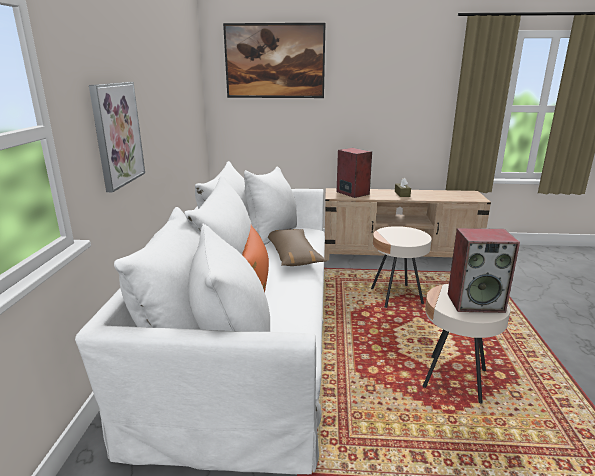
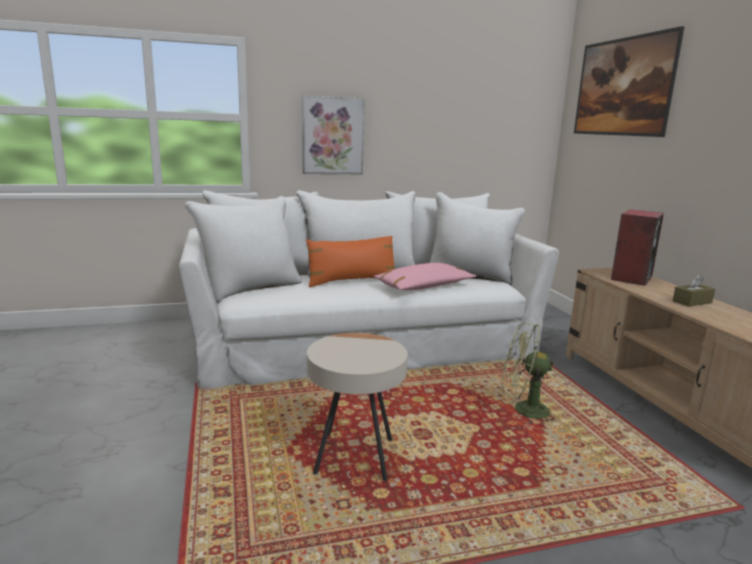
camera: 70 degrees right, 5 degrees down
(293, 255) = (424, 287): brown pillow -> pink pillow
(396, 296) = (523, 410): beige side table -> green fan
(476, 302) = (356, 355): speaker -> none

